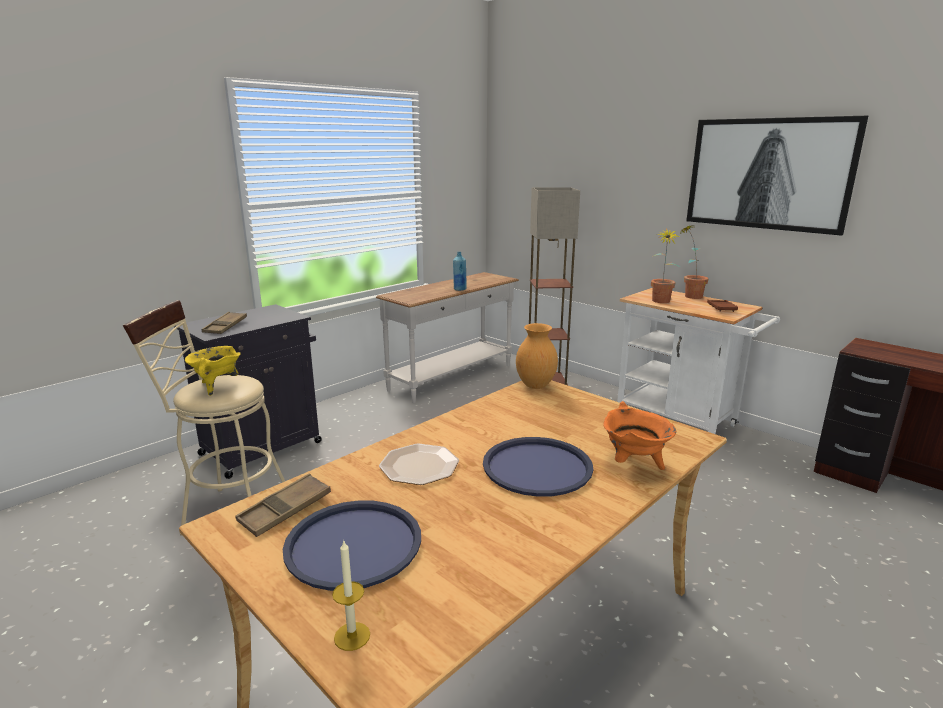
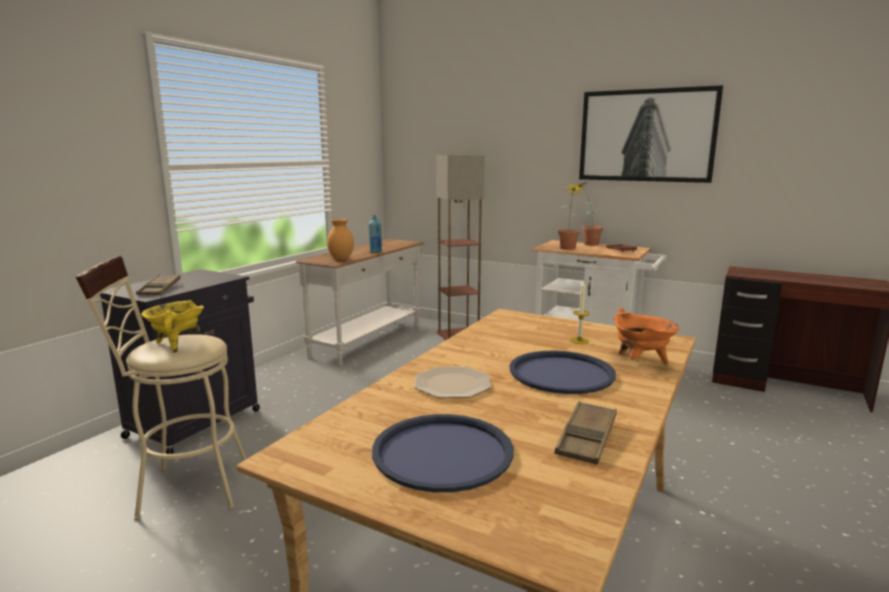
camera: 15 degrees left, 5 degrees down
(285, 510) = (346, 435): brown tray -> brown tray (586, 438)
(352, 636) = (506, 525): candle -> candle (579, 341)
(535, 385) = (506, 316): brown vase -> brown vase (341, 259)

